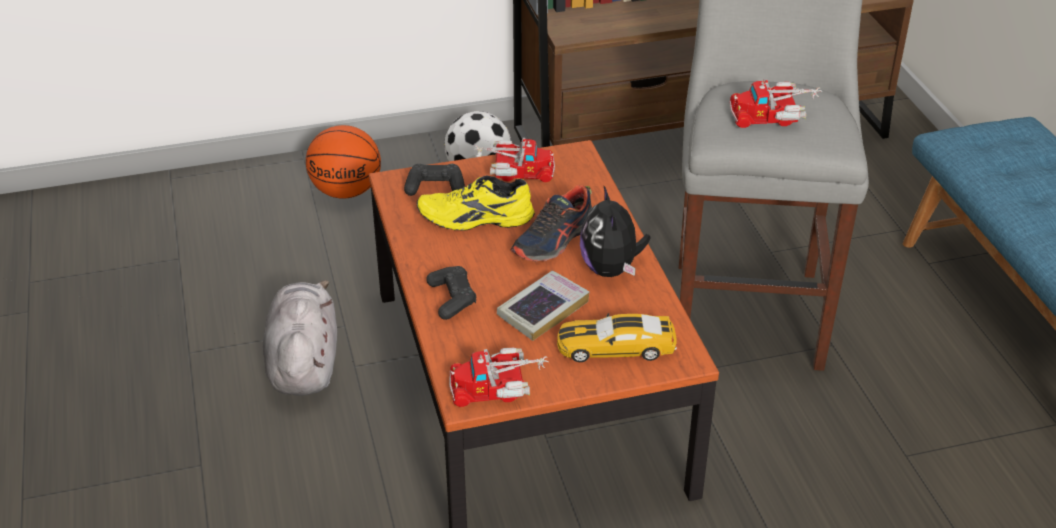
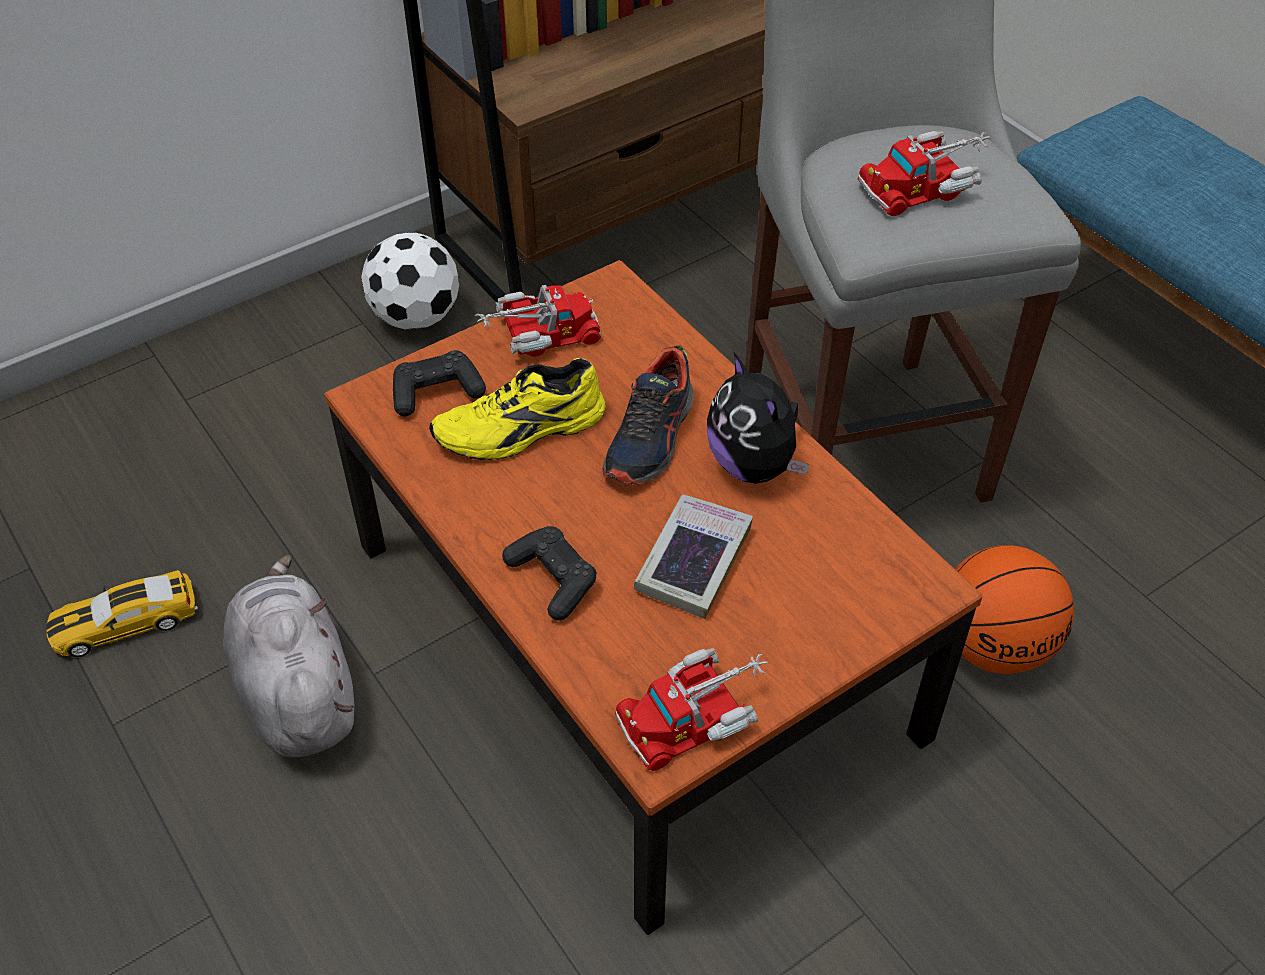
camera: 20 degrees left, 10 degrees up
(347, 191) = (242, 392): basketball -> basketball (994, 645)
(615, 347) = (825, 595): toy car -> toy car (125, 623)

